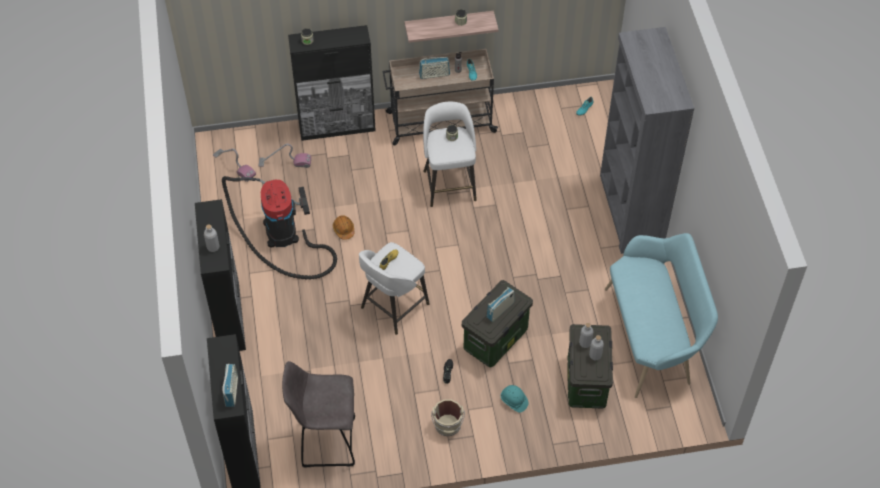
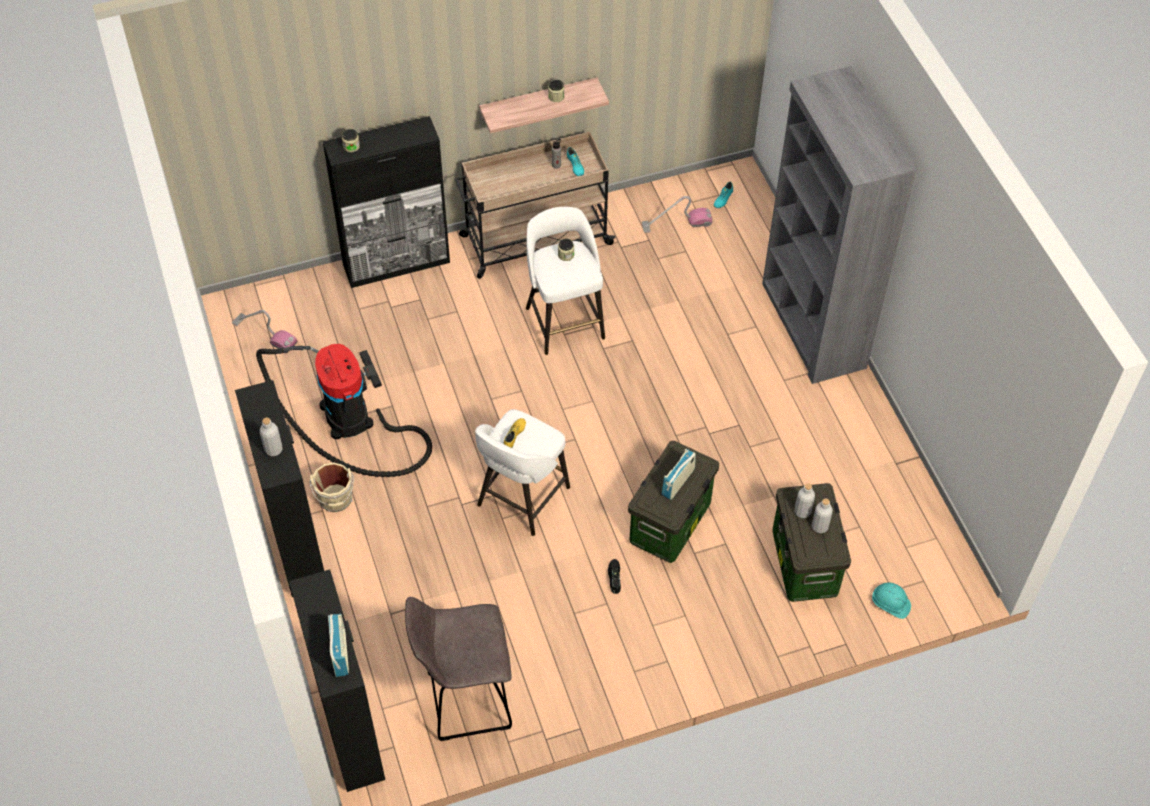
camera: 10 degrees left, 0 degrees up
(285, 162) = (334, 321): vacuum cleaner -> vacuum cleaner (676, 224)
(344, 229) = (433, 401): orange hard hat -> none
(434, 74) = (525, 175): radio -> none
(448, 426) = (630, 653): beige bucket -> beige bucket (336, 500)
(514, 401) = (712, 604): turquoise hard hat -> turquoise hard hat (890, 604)
(653, 337) = (879, 490): turquoise bench -> none

